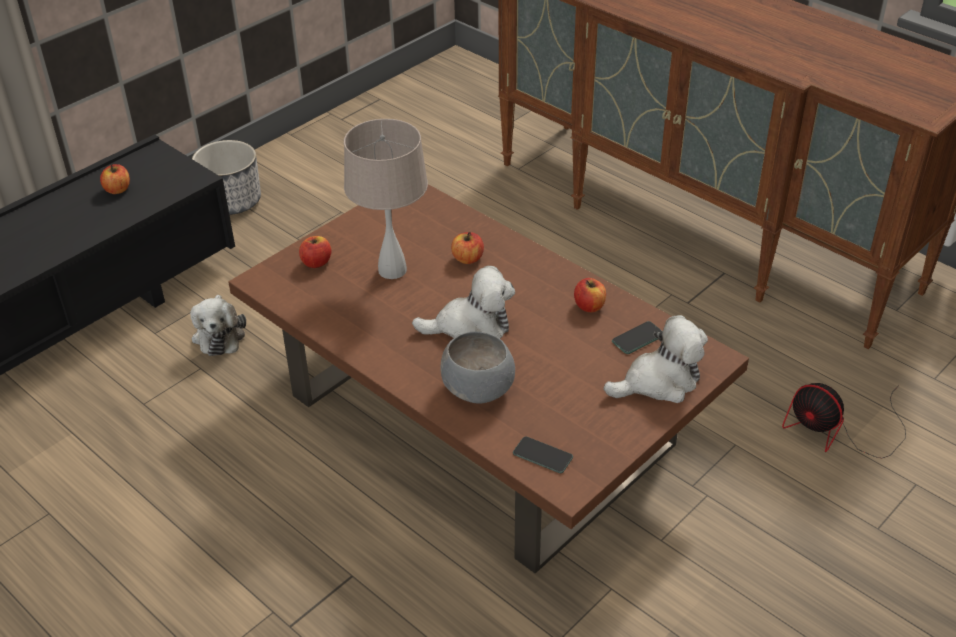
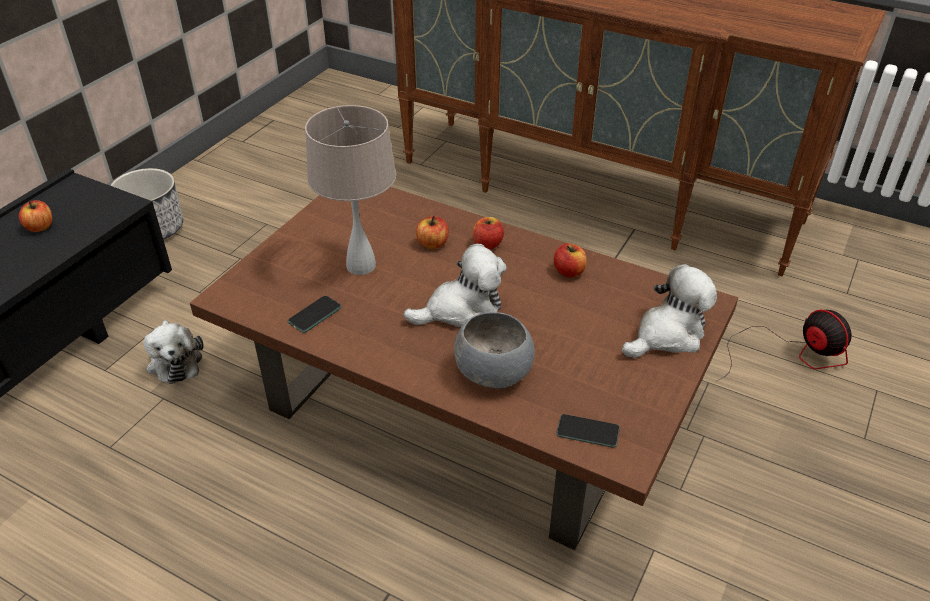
camera: 15 degrees left, 0 degrees up
(316, 262) = (279, 269): apple -> apple (487, 244)
(638, 338) = (628, 295): phone -> phone (315, 315)
(838, 431) = (791, 354): fan -> fan turned 150 degrees counterclockwise

